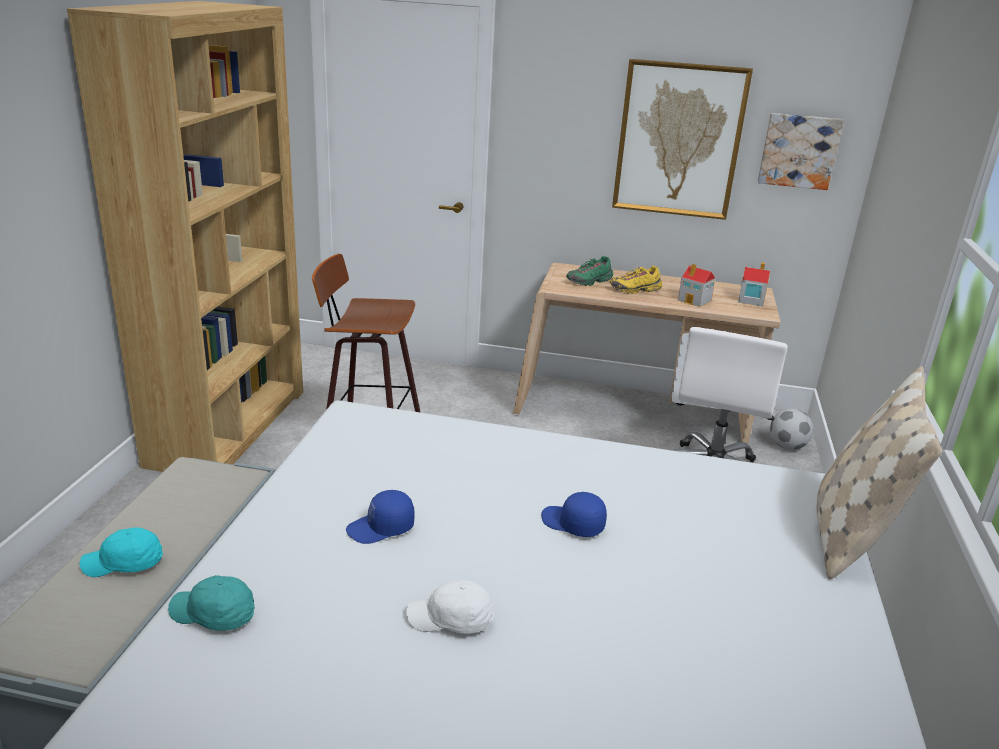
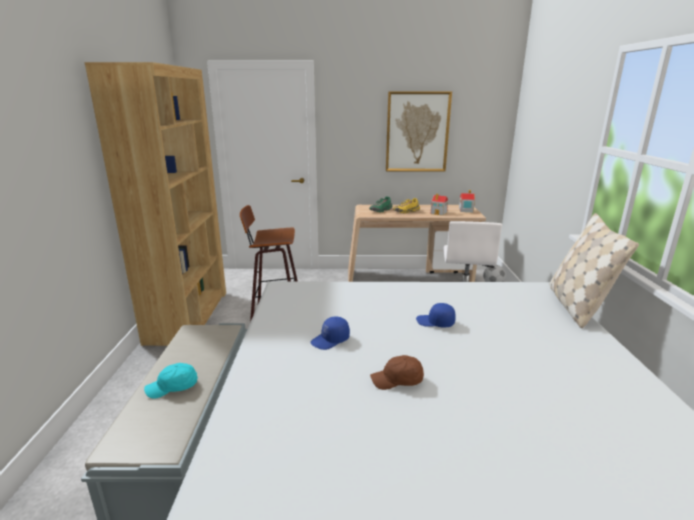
camera: 10 degrees left, 5 degrees down
(213, 615) = (253, 402): turquoise cap -> none
(451, 620) = (397, 381): white cap -> brown cap
(798, 151) = (478, 132): picture -> none

